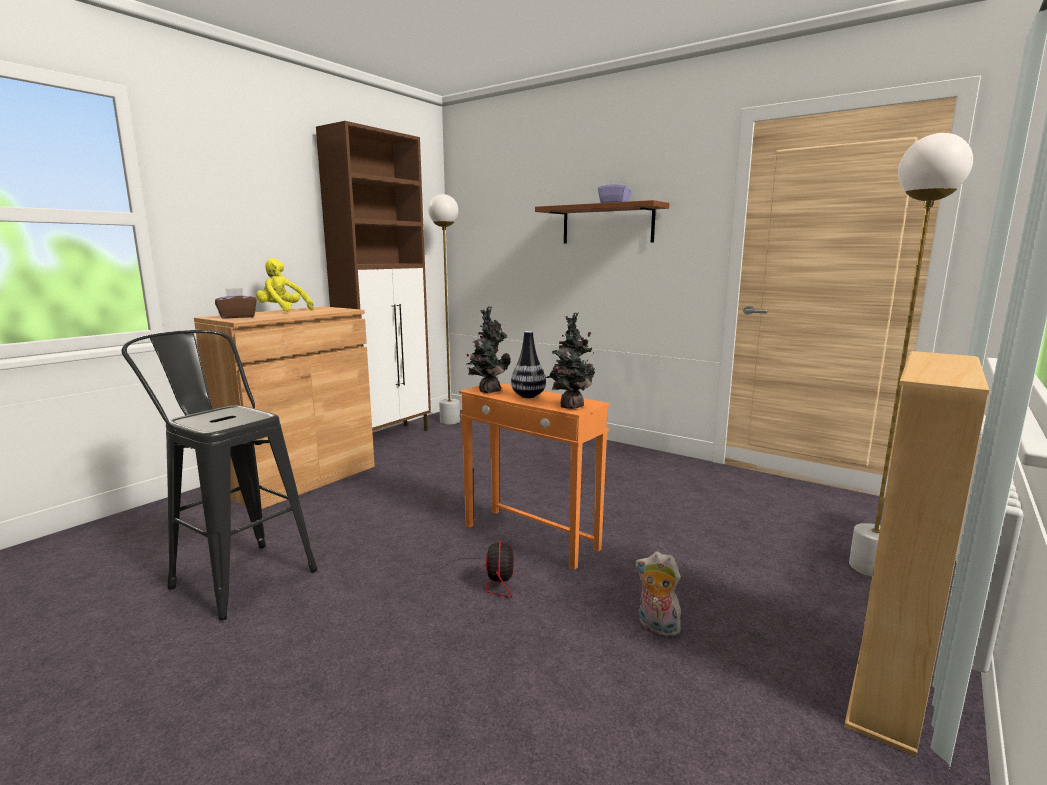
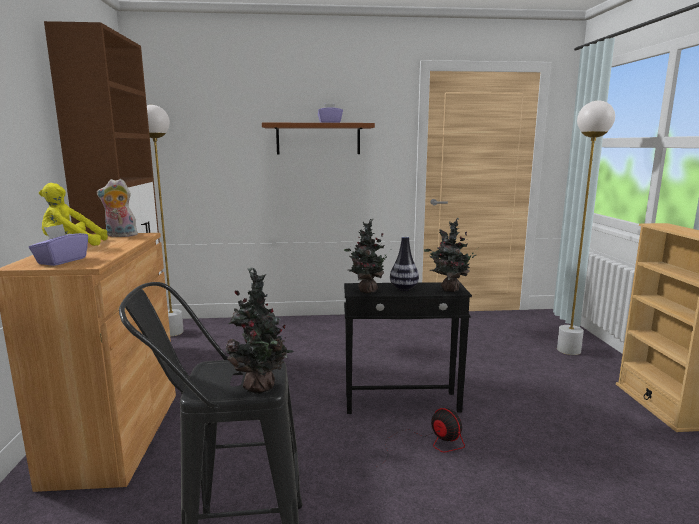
camera: 40 degrees left, 0 degrees up
(212, 426) = (262, 388): none -> potted plant
(237, 317) = (61, 261): brown tissue box -> purple tissue box
(530, 537) = (402, 403): orange side table -> black side table
(656, 627) = (551, 425): plush toy -> plush toy (120, 236)

